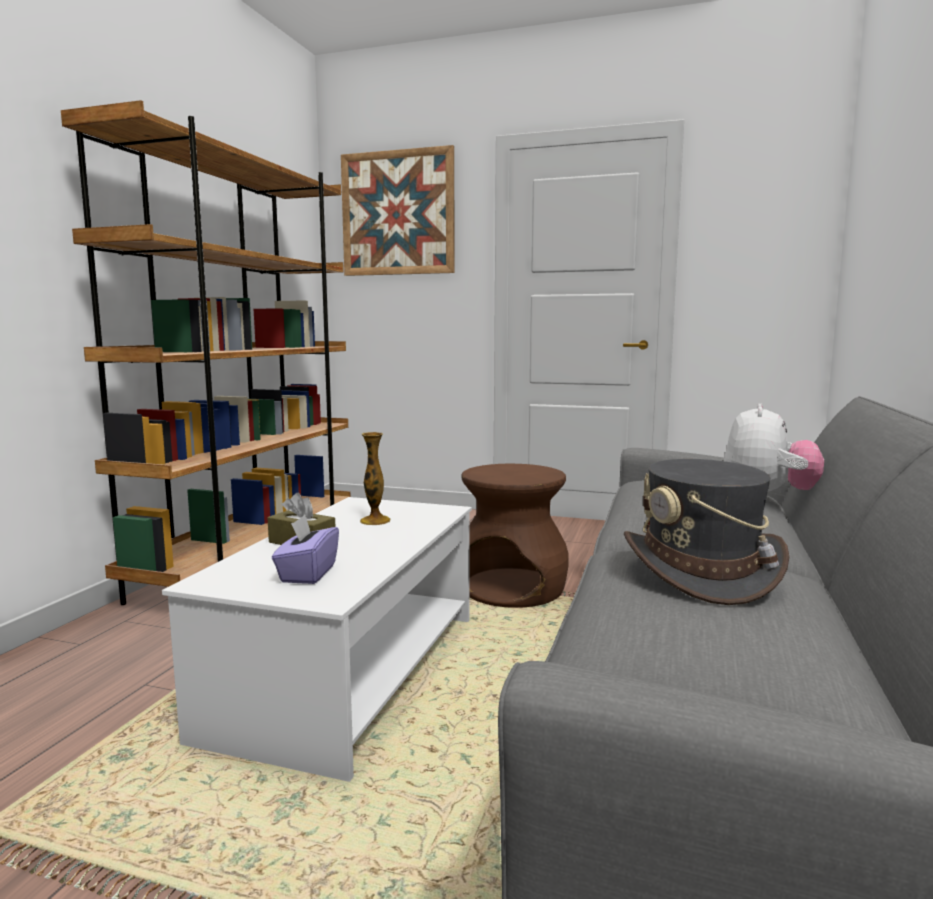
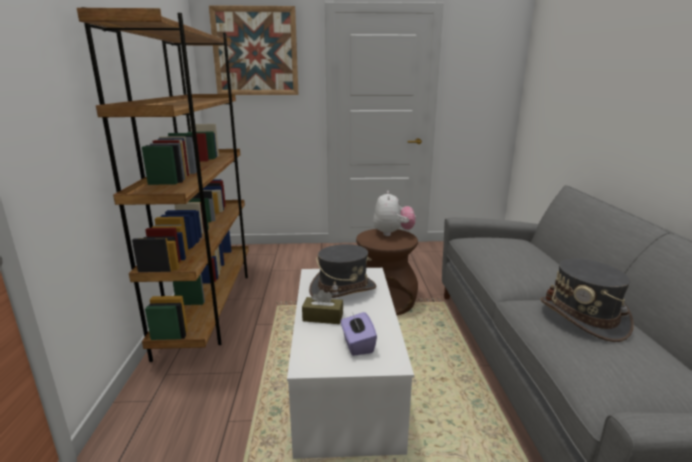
camera: 20 degrees left, 10 degrees up
(375, 520) = (343, 289): vase -> grey hat
(767, 497) = (539, 247): plush toy -> plush toy (392, 233)

